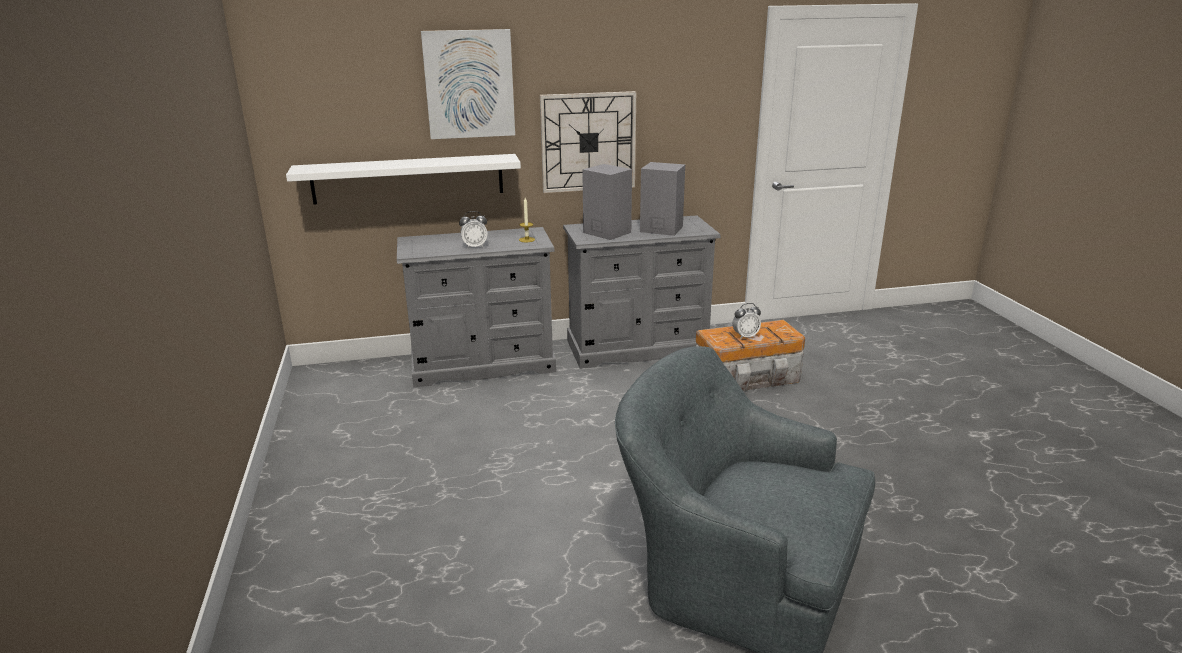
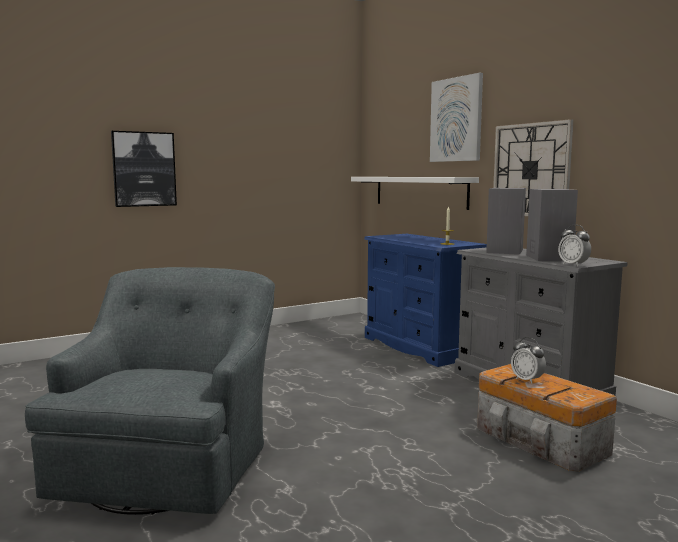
camera: 70 degrees right, 15 degrees down
(156, 272) = (144, 169): none -> picture
(474, 246) = (411, 240): alarm clock -> alarm clock (573, 265)
(483, 364) = (420, 347): grey dresser -> blue dresser

